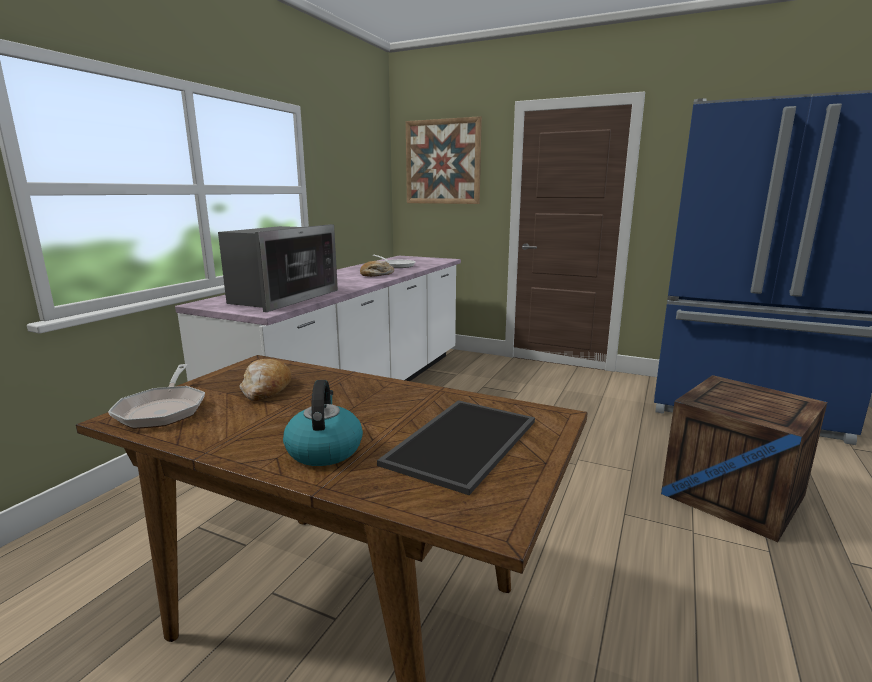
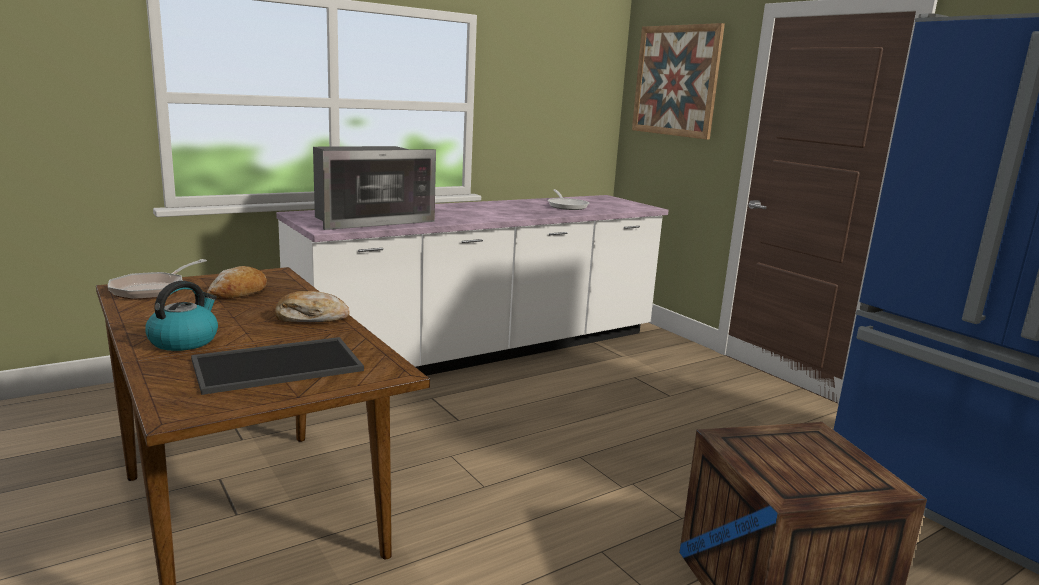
camera: 30 degrees right, 0 degrees up
(377, 275) = (516, 212): bread -> bread (311, 318)

